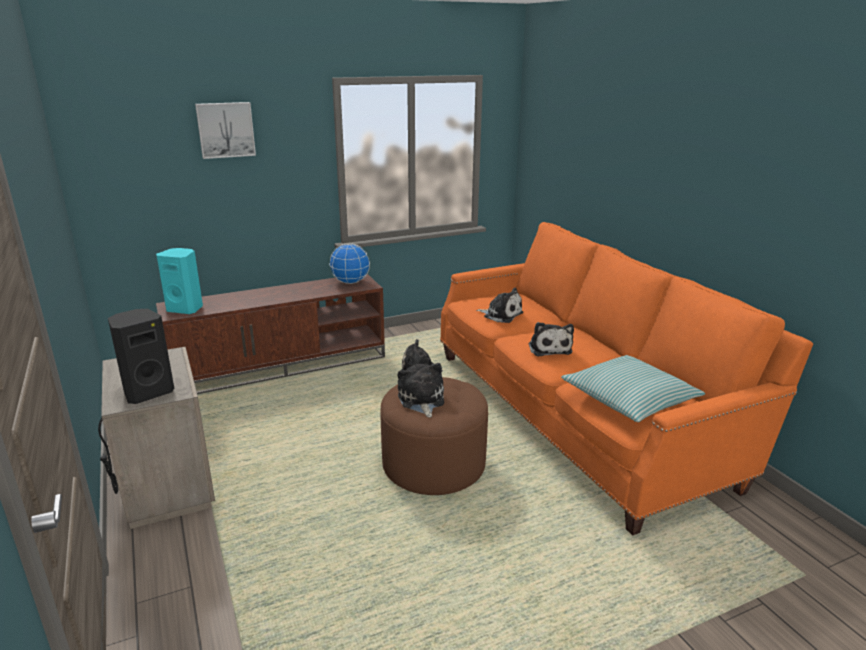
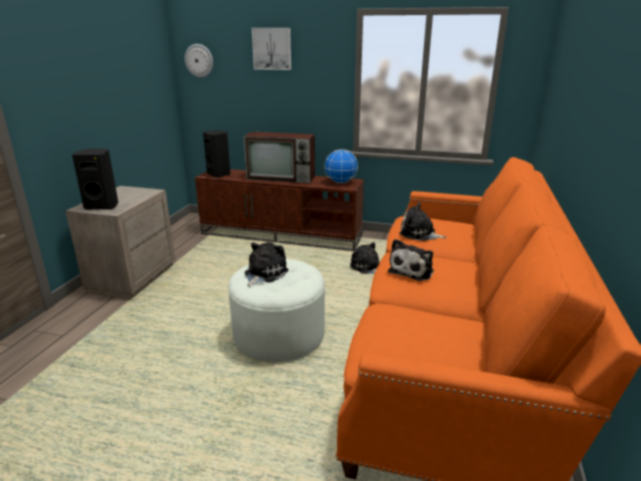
camera: 40 degrees right, 0 degrees up
(108, 153) = (199, 60): none -> wall clock
(186, 309) = (219, 174): turquoise speaker -> black speaker
(277, 293) = (282, 178): none -> television
(433, 464) = (279, 335): brown ottoman -> white ottoman
(501, 315) = (419, 234): plush toy -> plush toy turned 135 degrees clockwise
(629, 399) = (408, 338): pillow -> none

